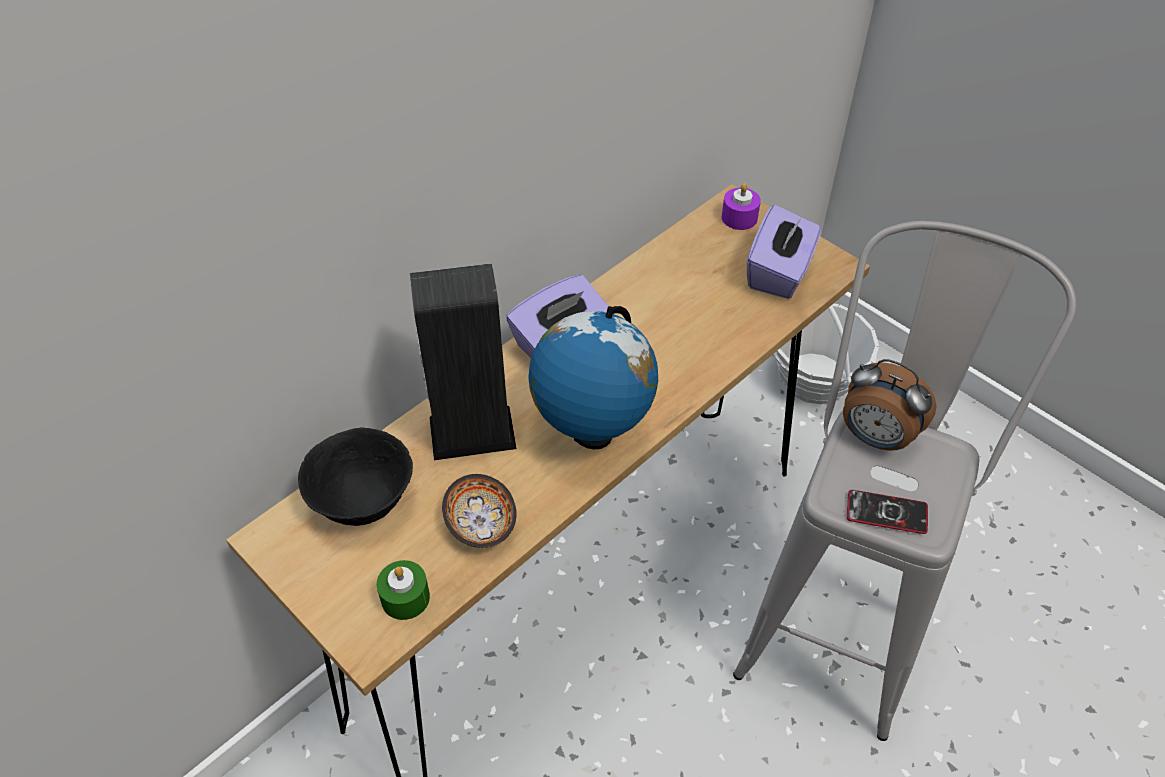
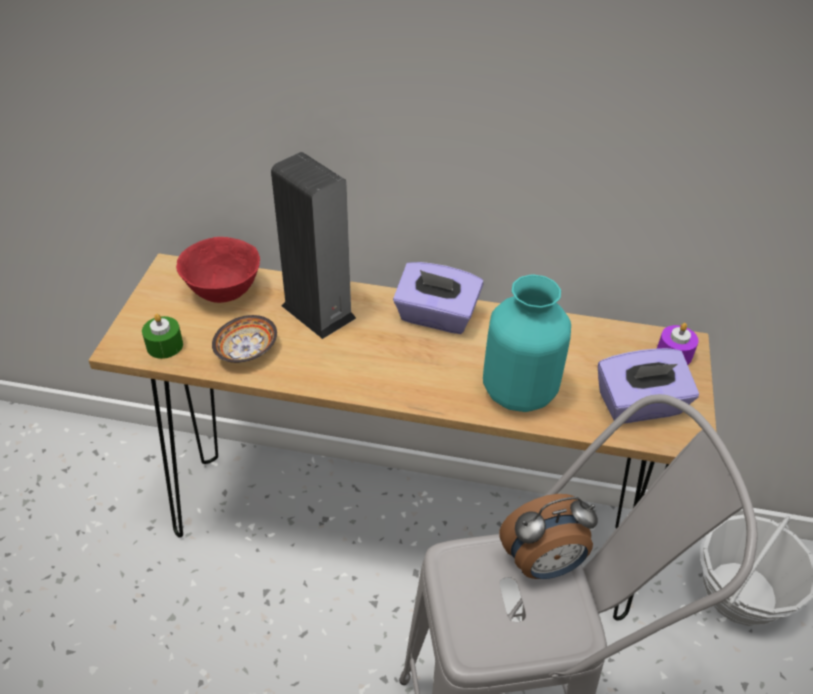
camera: 55 degrees right, 5 degrees down
(363, 502) = (224, 292): black bowl -> red bowl
(592, 434) = (367, 370): globe -> none
(707, 338) = (520, 392): none -> turquoise vase
(875, 437) = (543, 564): alarm clock -> alarm clock turned 105 degrees counterclockwise
(886, 513) = (467, 607): phone -> none

